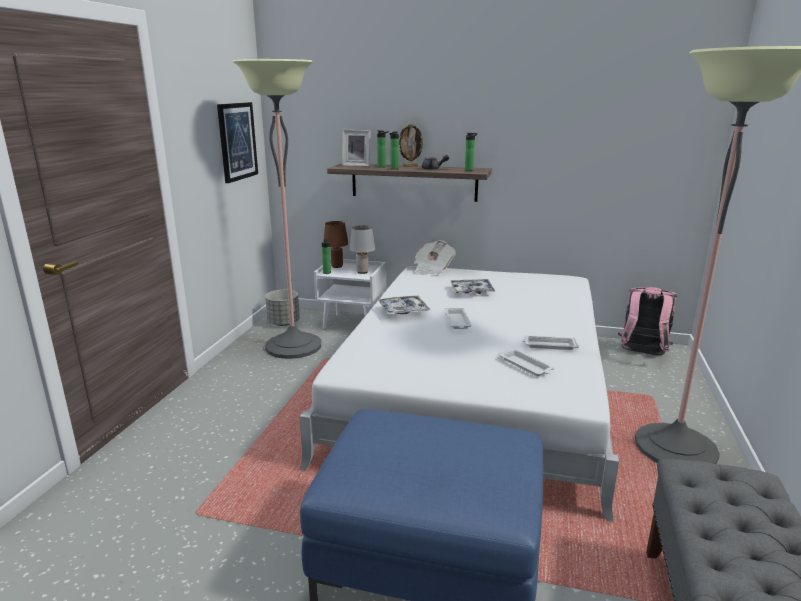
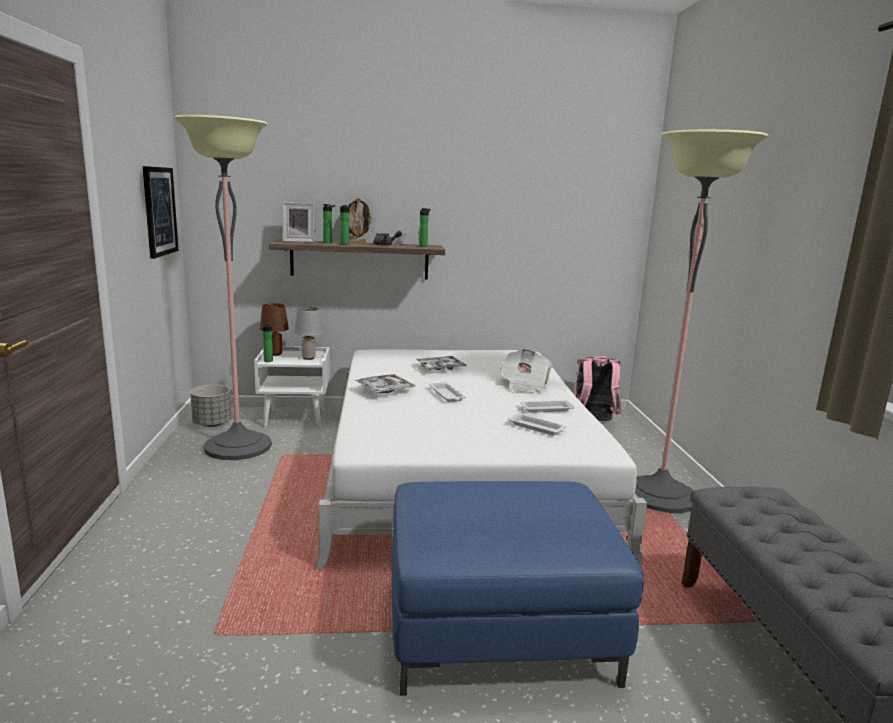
camera: 20 degrees left, 5 degrees down
(432, 269) = (386, 351): newspaper -> newspaper (524, 385)

